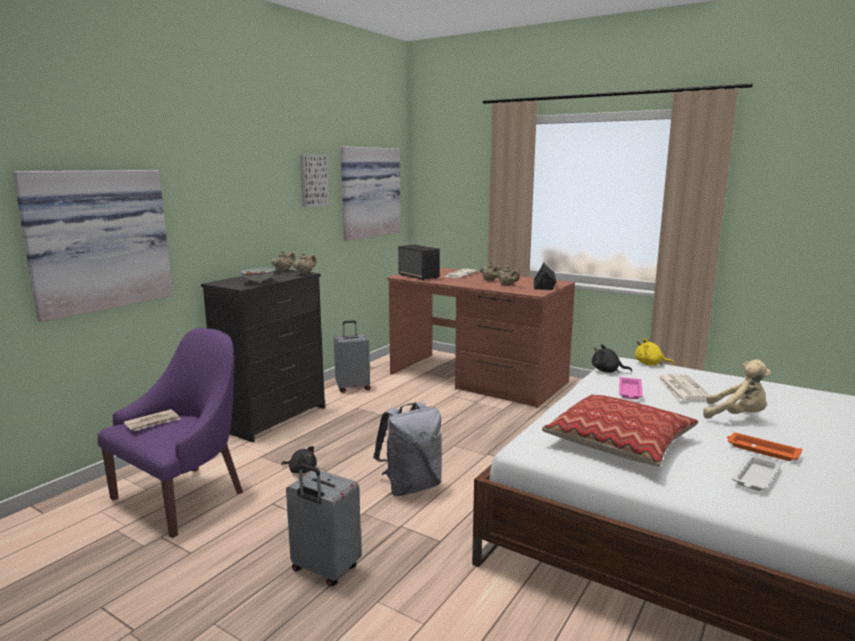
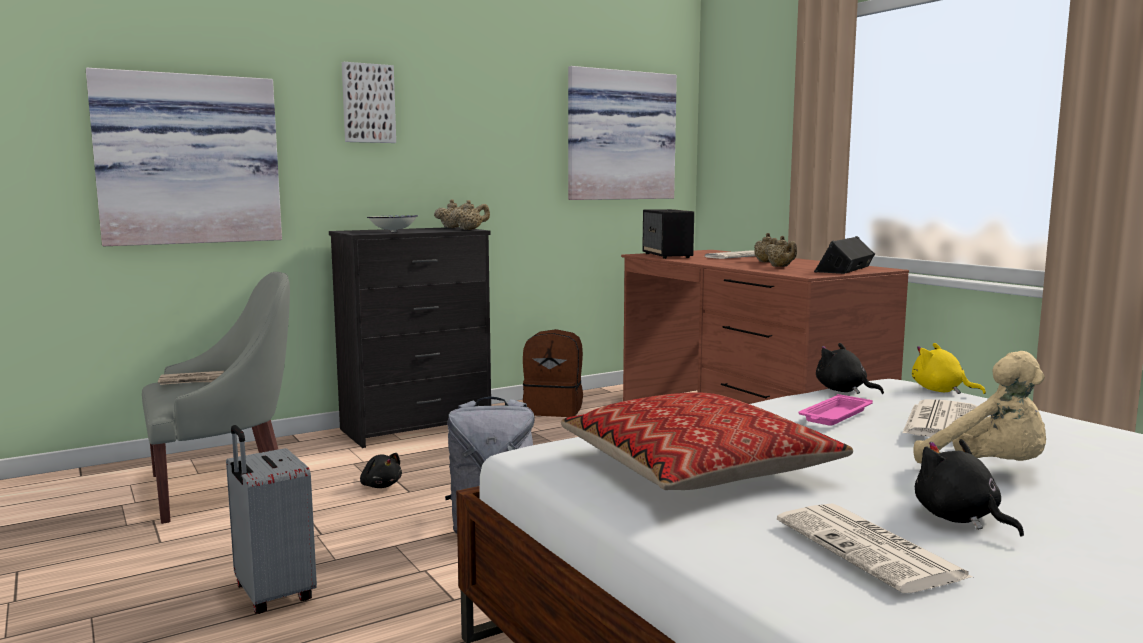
camera: 25 degrees right, 5 degrees down
(183, 496) = (223, 487): purple armchair -> grey armchair
(312, 180) = (518, 111): picture -> picture (368, 103)
(353, 388) = (554, 410): grey suitcase -> brown backpack
(755, 477) = (871, 549): white tray -> newspaper
(761, 450) = (959, 519): orange tray -> black plush toy

